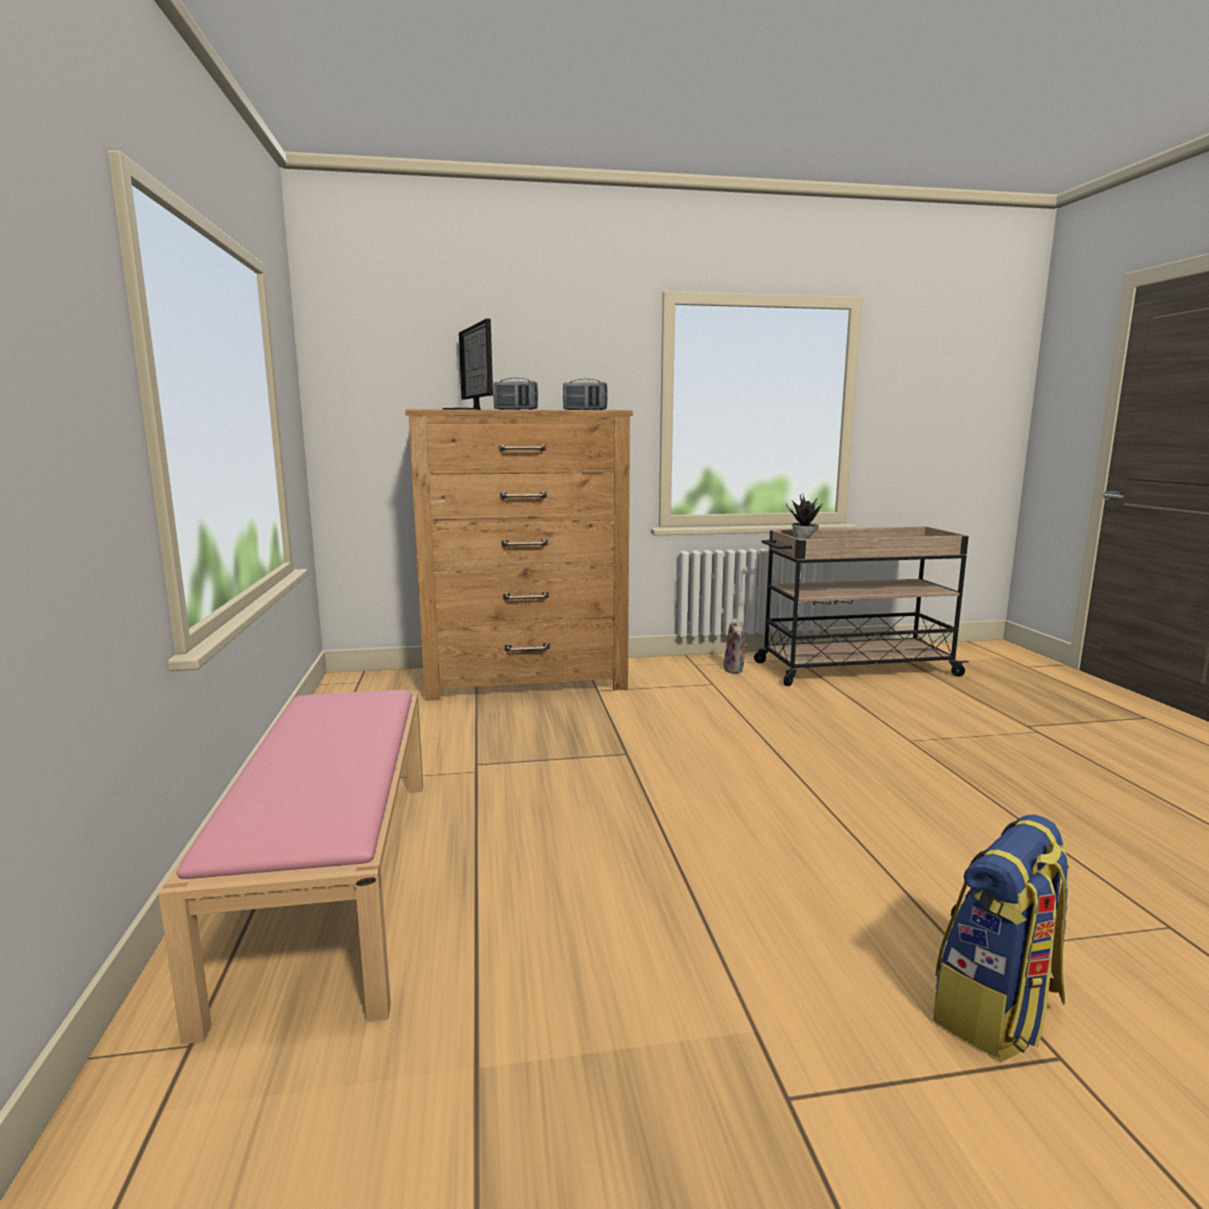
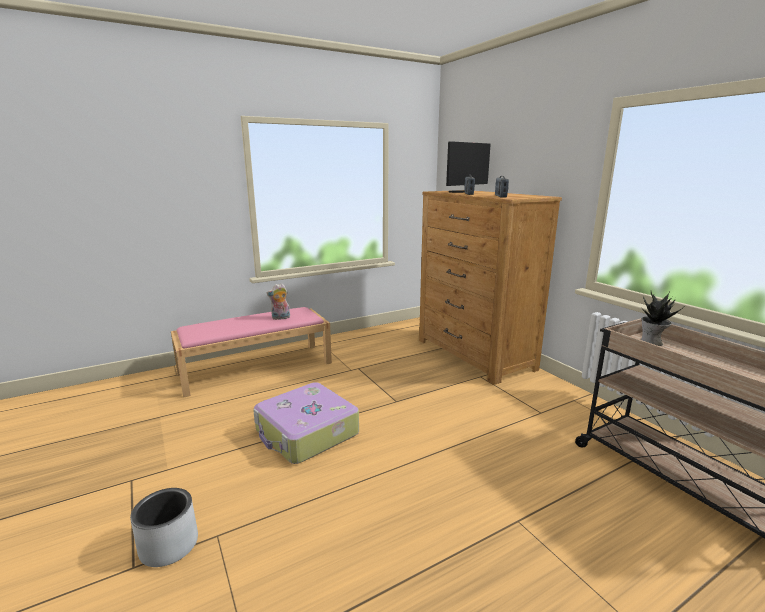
camera: 70 degrees right, 5 degrees up
(684, 841) = (306, 433): none -> suitcase
(735, 670) = (586, 418): plush toy -> plush toy (280, 318)
(997, 1011) = (168, 546): backpack -> grey planter

